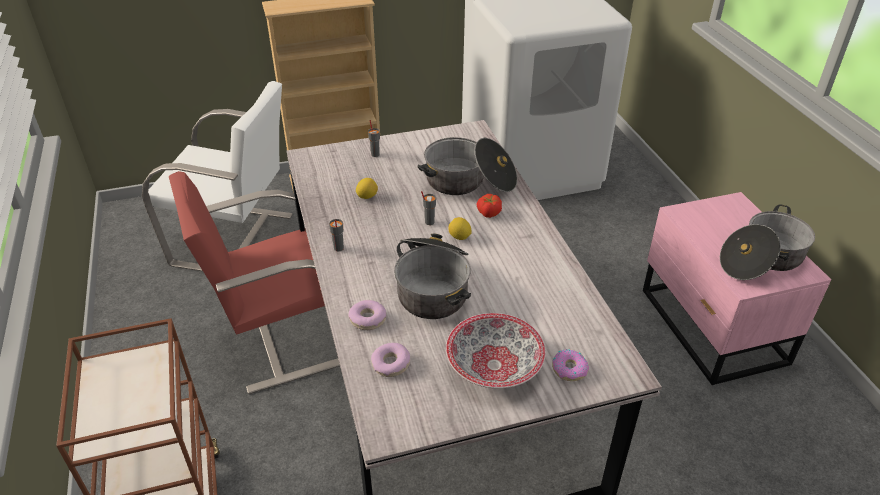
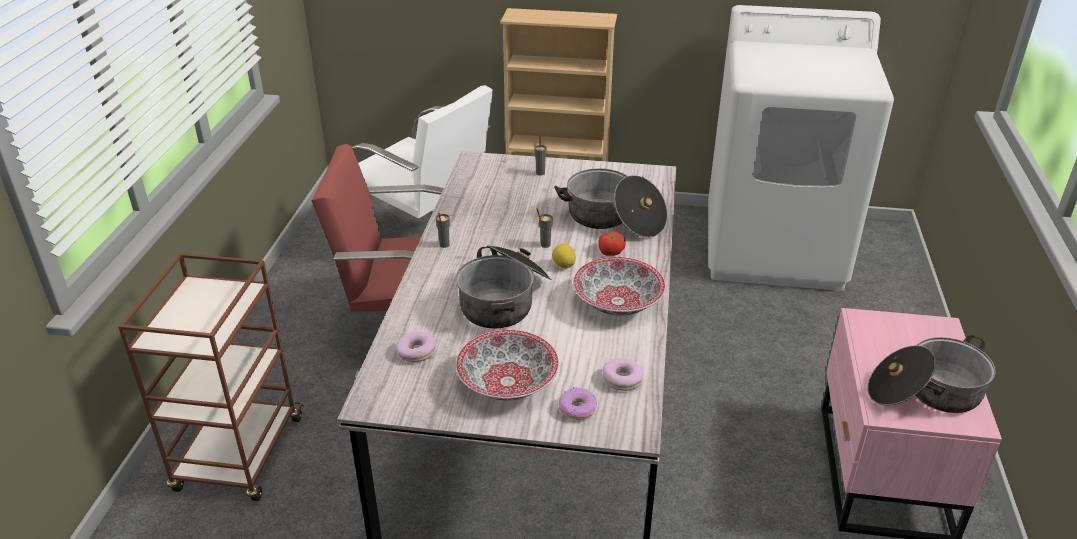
camera: 25 degrees right, 5 degrees down
(367, 196) = (504, 208): lemon -> none
(368, 319) = (424, 310): donut -> donut (622, 379)
(528, 258) = (617, 302): none -> bowl

